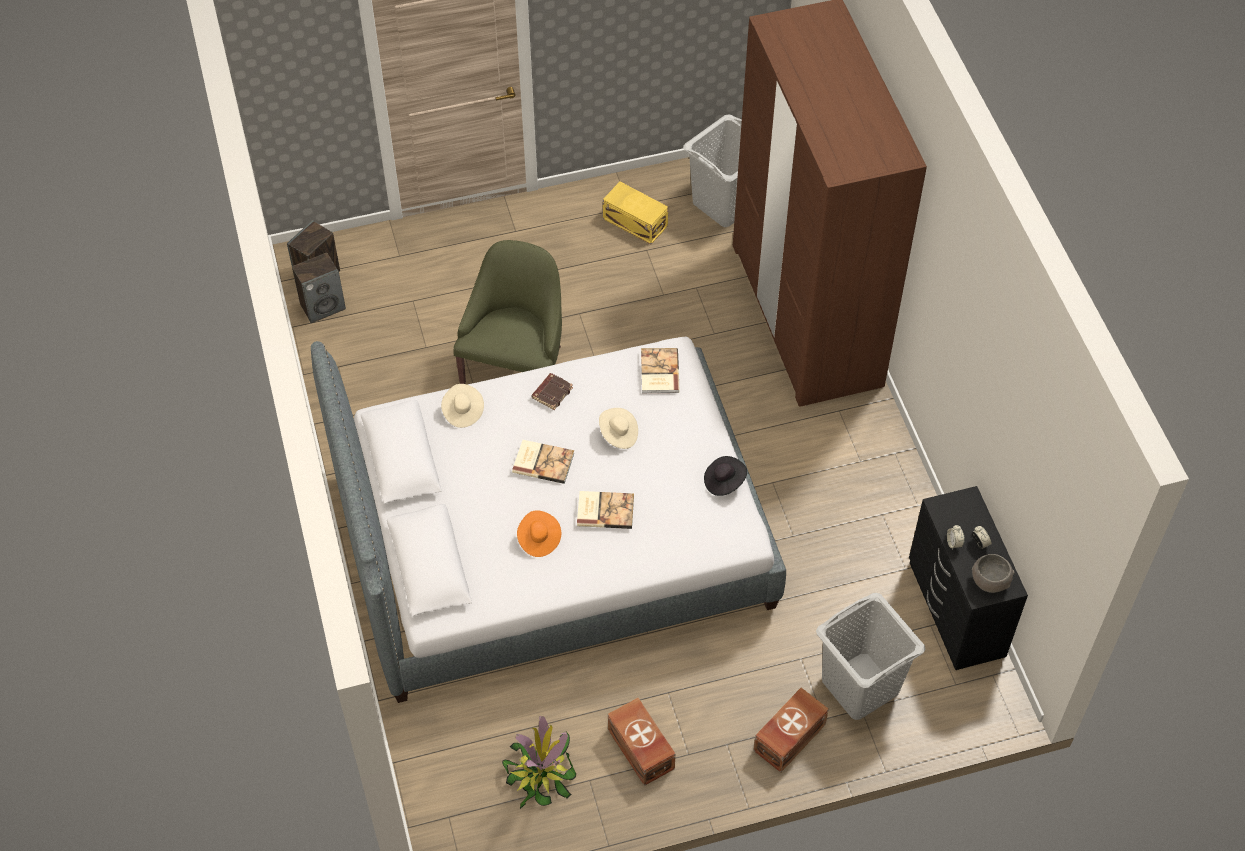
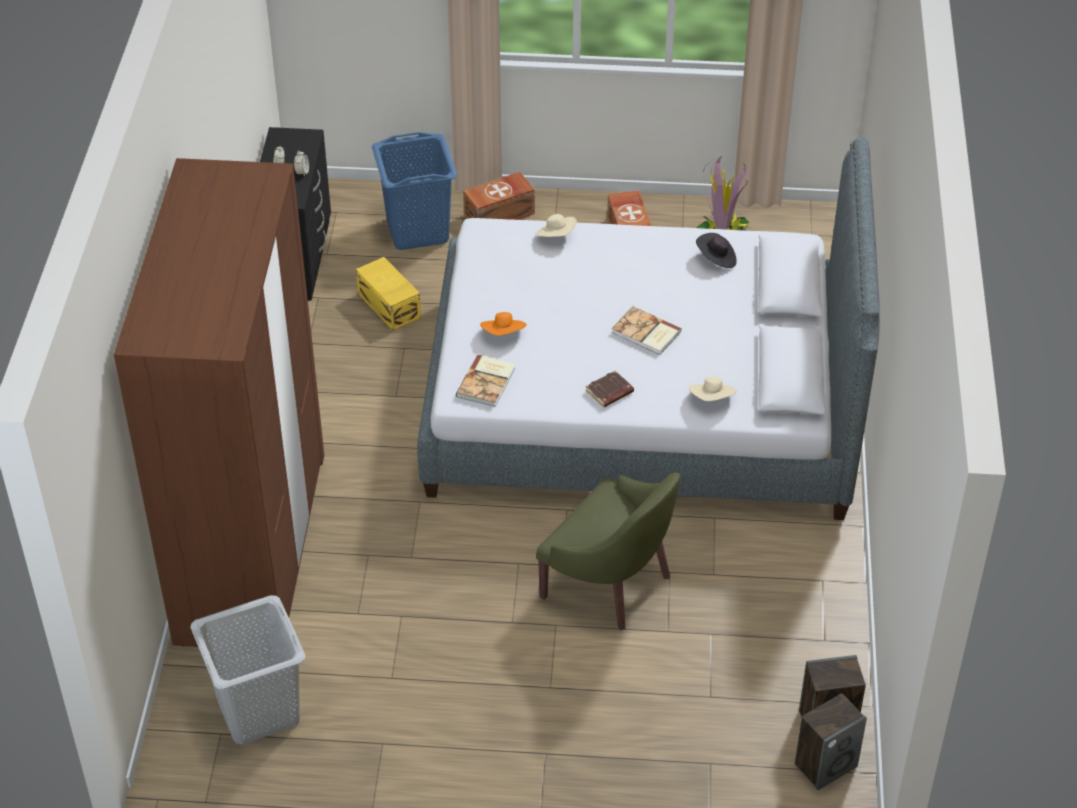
camera: 160 degrees left, 10 degrees down
(516, 364) = (611, 583): green armchair -> green armchair turned 90 degrees counterclockwise
(538, 539) = (676, 274): orange hat -> orange hat (504, 334)
(605, 510) = (603, 278): book -> none
(618, 434) = (558, 338): beige hat -> beige hat (556, 236)
(635, 221) = (386, 720): yellow storage box -> yellow storage box (388, 306)
(724, 481) = (476, 274): black hat -> black hat (716, 259)
(860, 685) = (417, 231): grey laundry basket -> blue laundry basket
(989, 581) = (293, 142): grey bowl -> none

